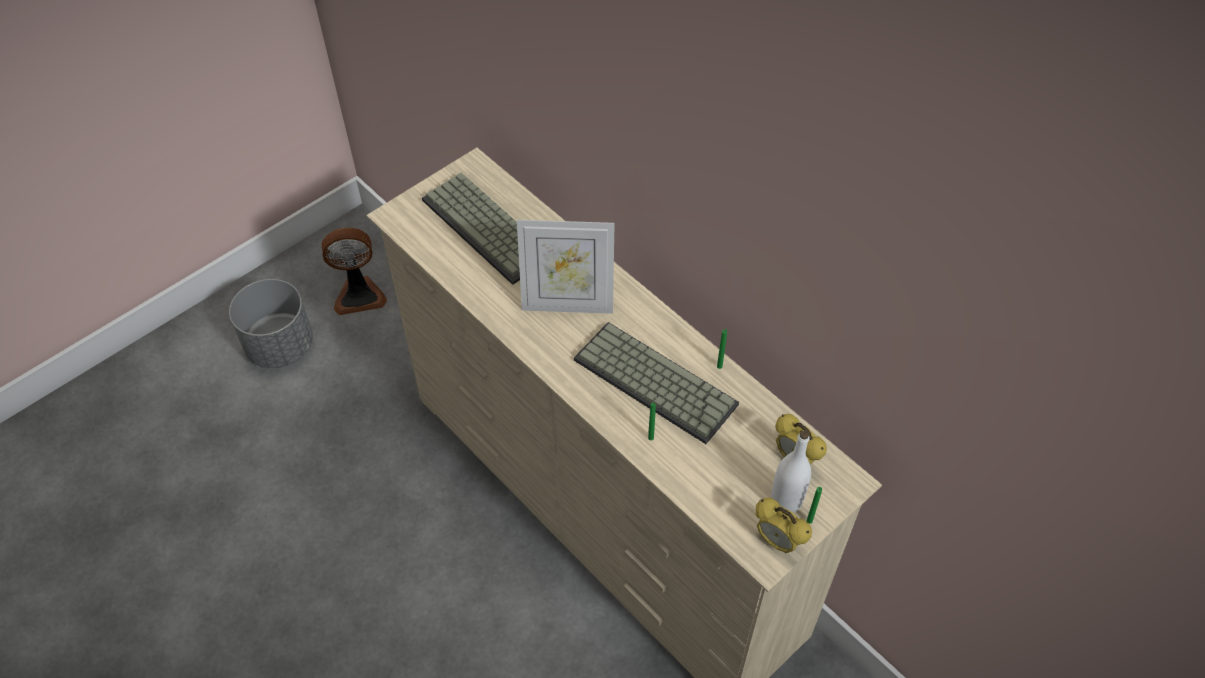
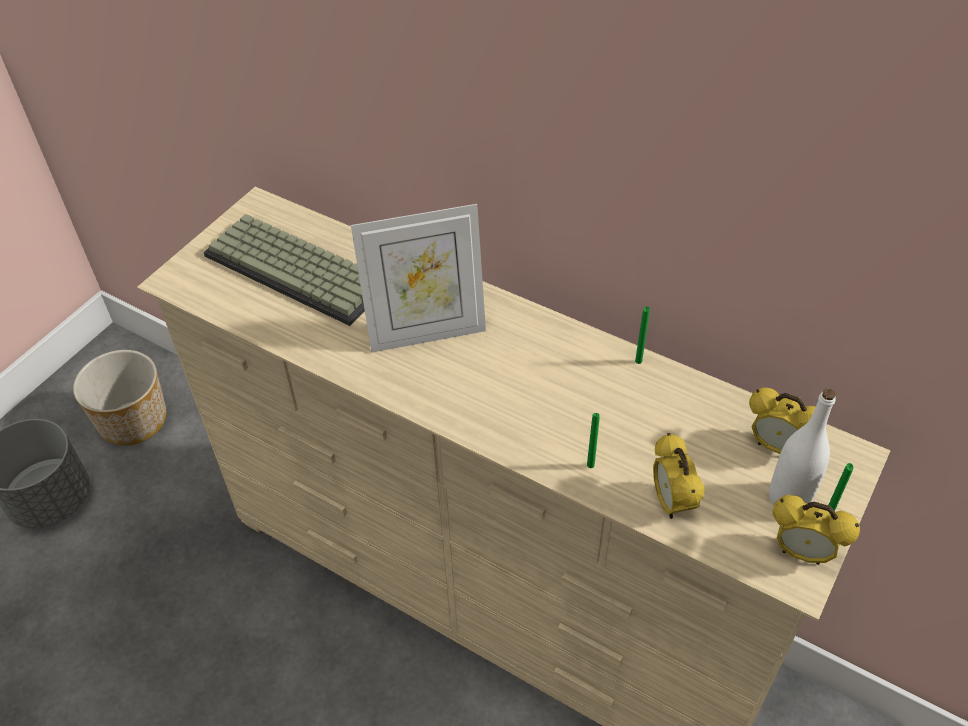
camera: 15 degrees left, 5 degrees down
(359, 294) = (134, 420): fan -> planter
(652, 383) = (565, 400): keyboard -> none
(698, 481) = (671, 503): none -> alarm clock

